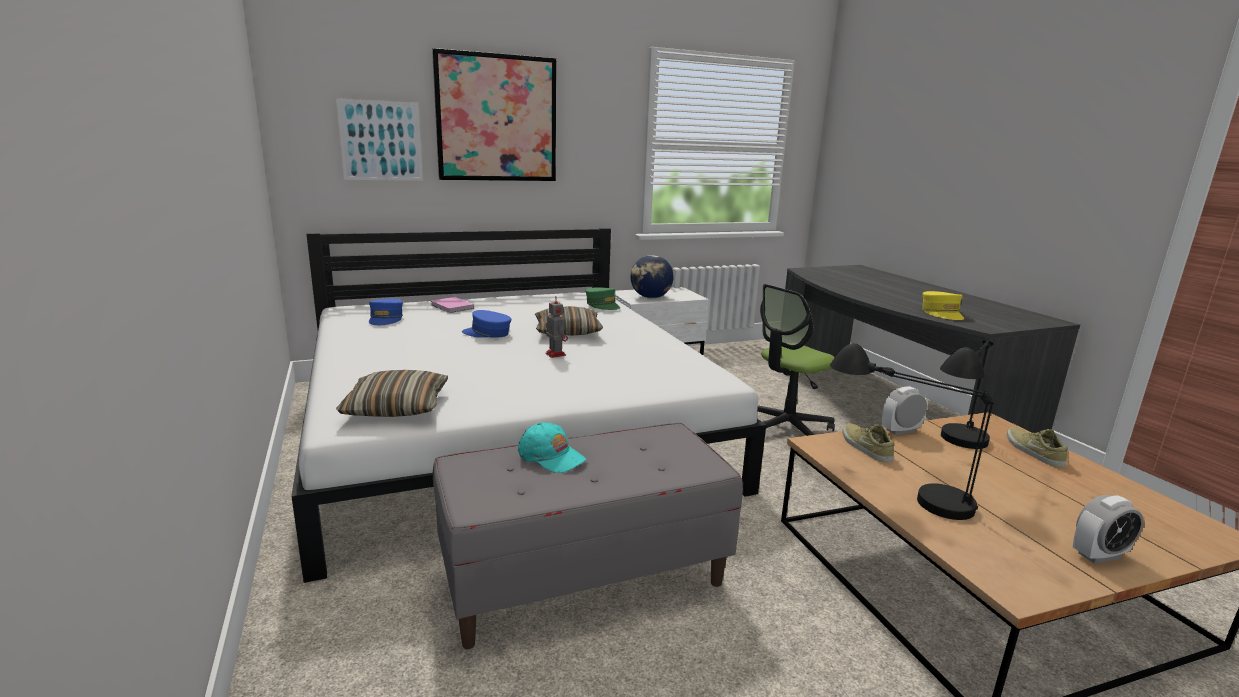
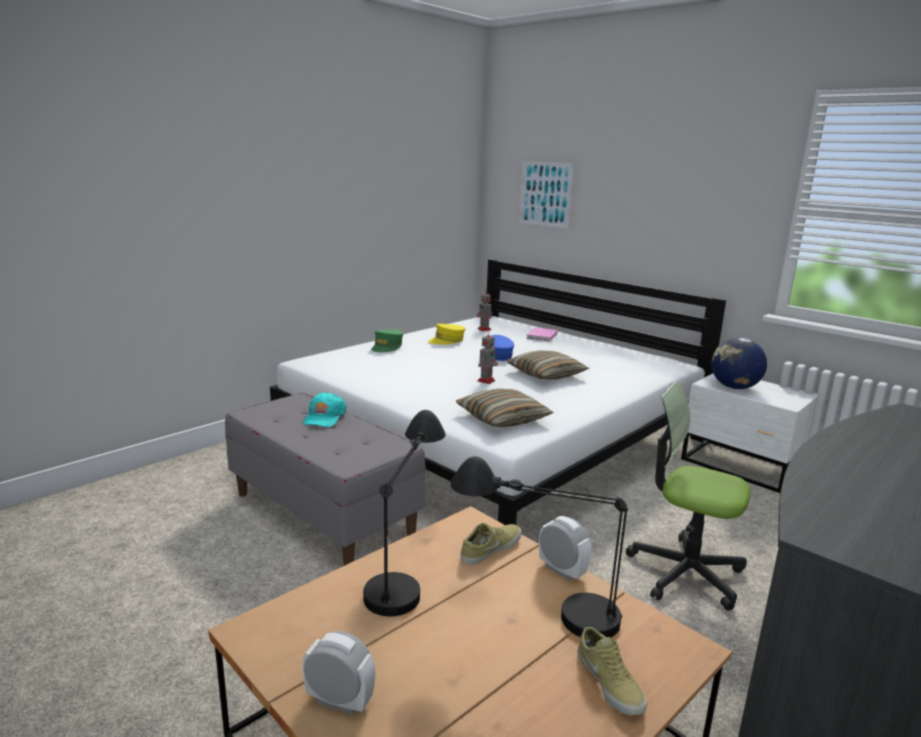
camera: 65 degrees right, 0 degrees up
(386, 319) = (484, 329): blue cap -> toy robot
(396, 407) = (340, 365): pillow -> pillow (502, 418)
(497, 118) = (632, 177): picture -> none
(602, 305) = (643, 372): green cap -> green cap (387, 347)
(941, 313) = (841, 505): yellow cap -> yellow cap (447, 341)
(1032, 451) = (611, 682): beige shoe -> beige shoe turned 105 degrees clockwise
(1099, 555) = (339, 701): alarm clock -> alarm clock turned 150 degrees clockwise

